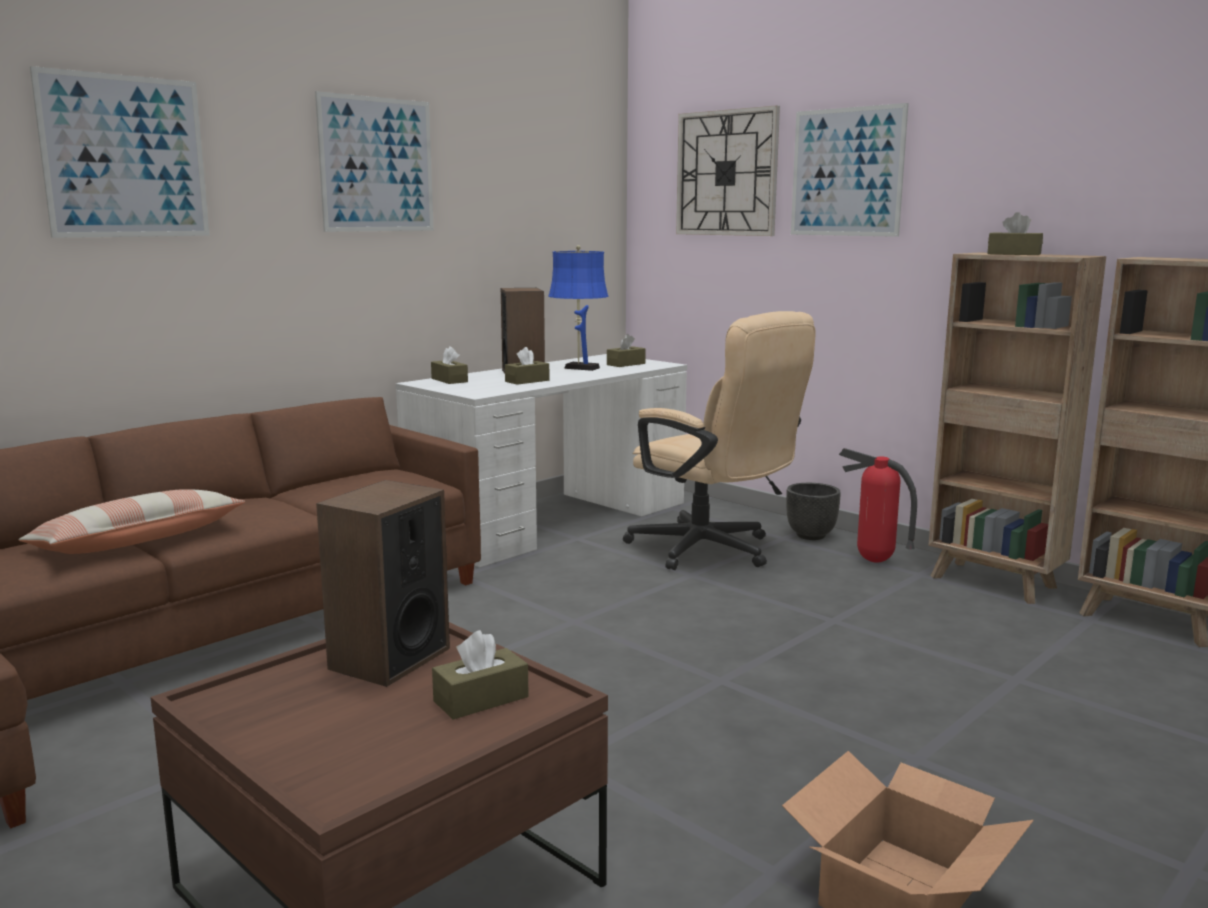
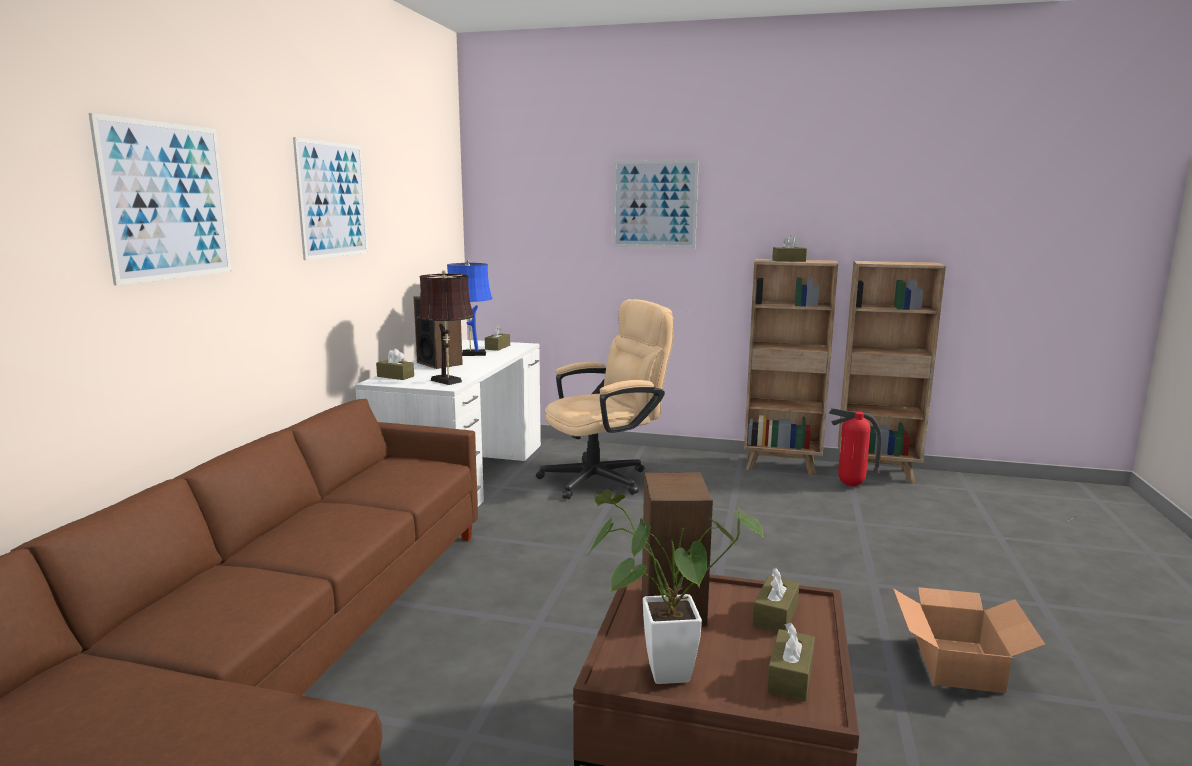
camera: 30 degrees left, 0 degrees up
(138, 542) = (286, 567): pillow -> none
(253, 712) = (657, 673): none -> potted plant
(489, 390) = (448, 381): none -> brown table lamp
(527, 381) = (458, 370): brown tissue box -> brown tissue box (790, 677)
(712, 552) = (604, 478): beige office chair -> beige office chair turned 45 degrees counterclockwise
(726, 173) = (556, 202): wall clock -> none
(811, 536) = (649, 455): black planter -> none
(874, 561) = (705, 465): fire extinguisher -> fire extinguisher (851, 485)

